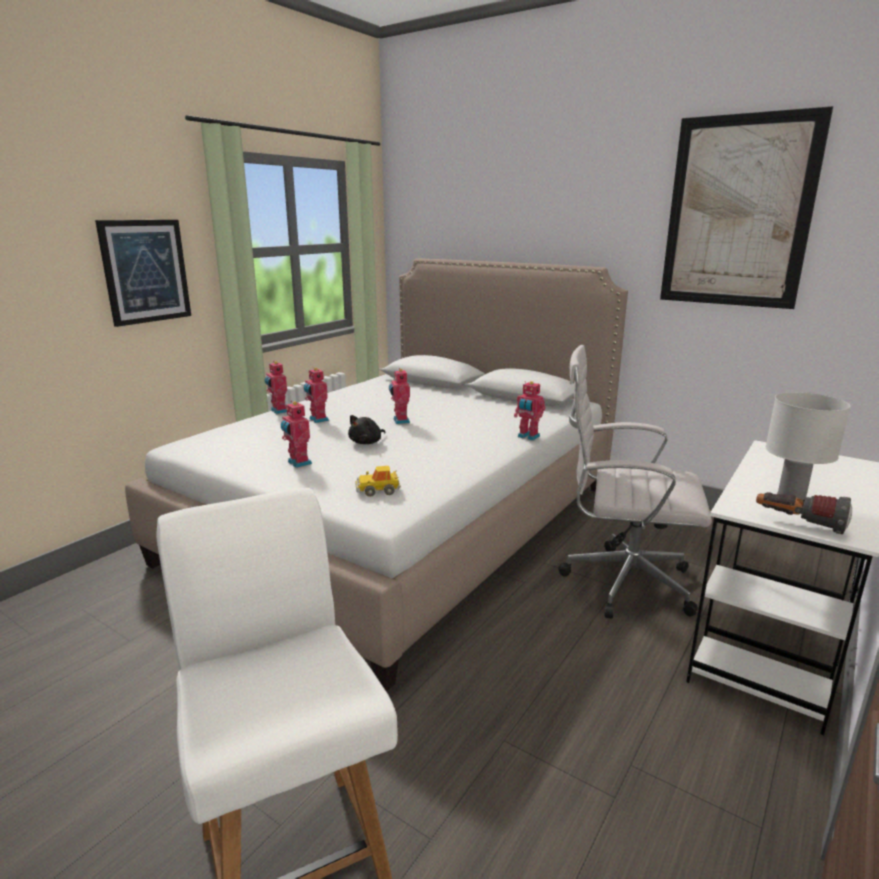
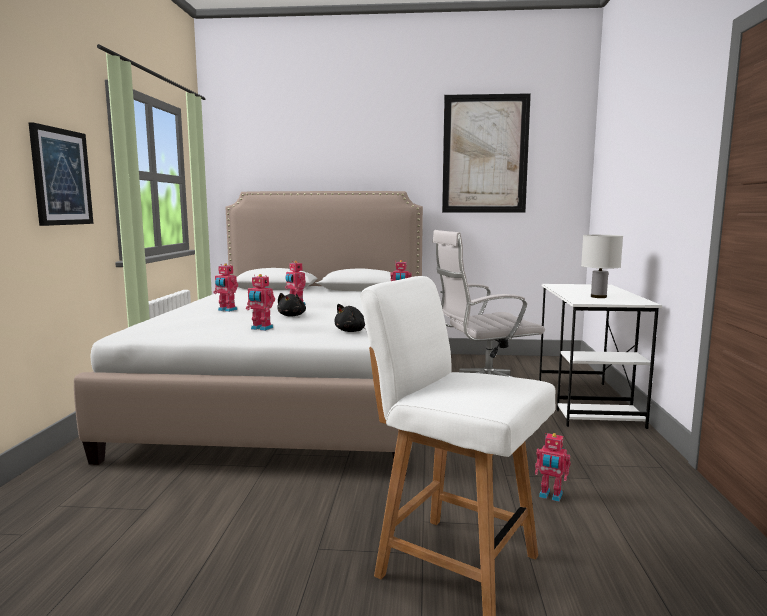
camera: 30 degrees left, 10 degrees down
(278, 411) = (177, 310): toy robot -> toy robot (550, 496)
(378, 490) = (352, 331): toy car -> black plush toy
(798, 524) = (617, 302): flashlight -> none

